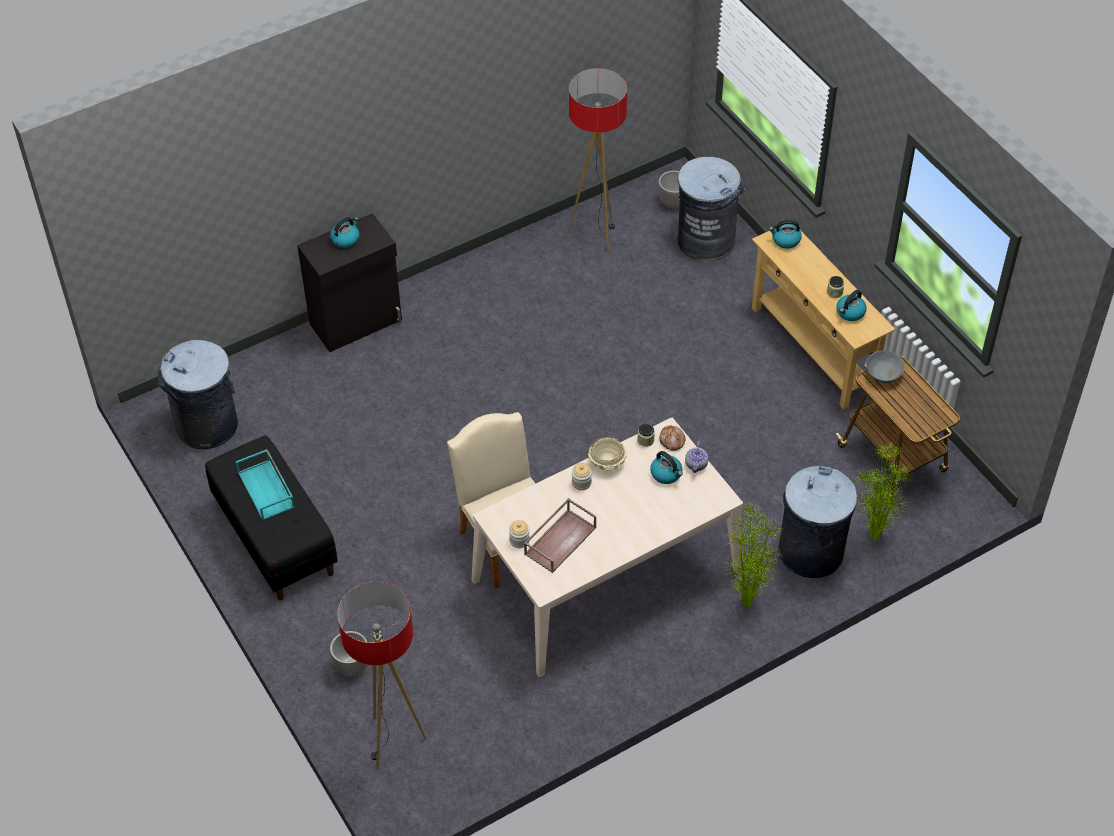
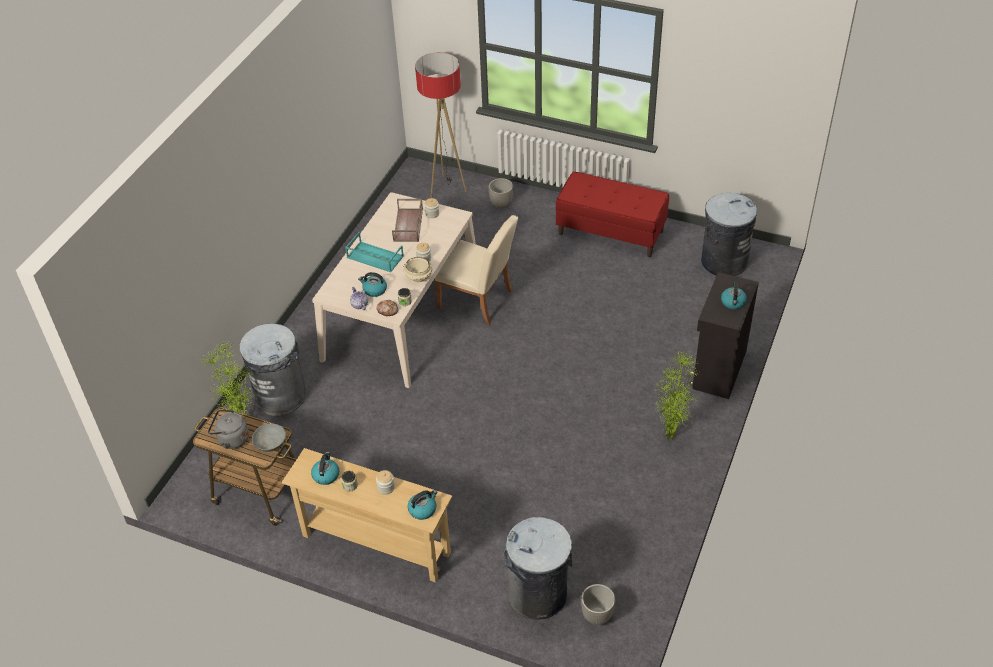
camera: 145 degrees right, 5 degrees down
(267, 490) = (617, 198): turquoise tray -> turquoise tray (374, 257)
(275, 538) = (611, 232): black bench -> red bench
(596, 234) = (630, 543): floor lamp -> none
(745, 602) = (304, 345): potted plant -> potted plant (671, 437)
(804, 273) = (386, 487): none -> jar
(919, 400) = (231, 439): none -> grey kettle

